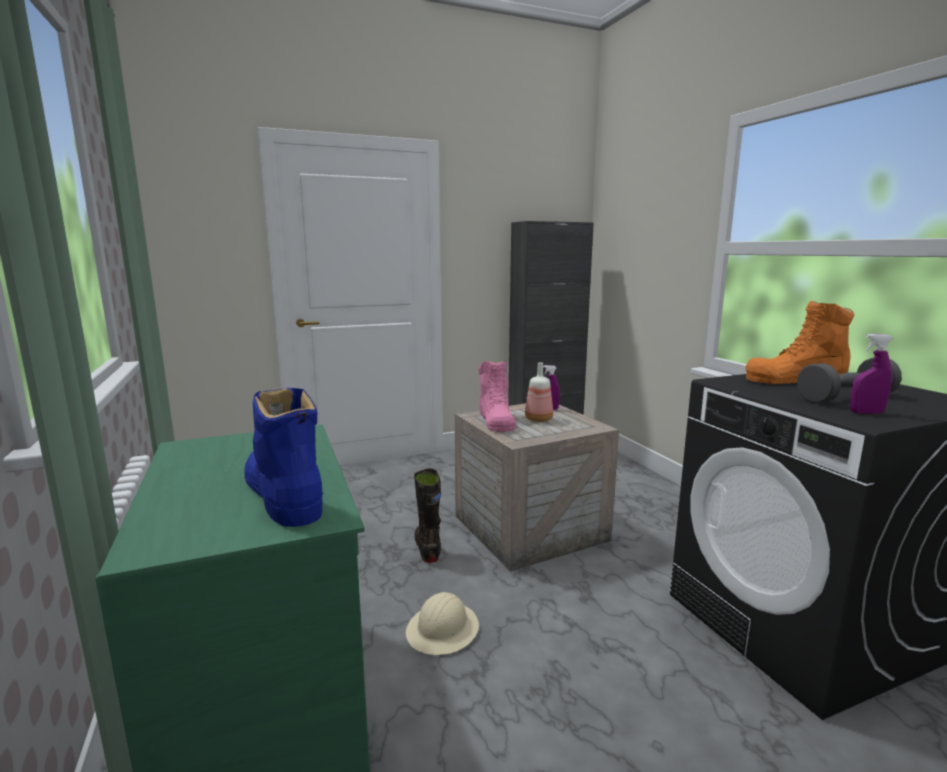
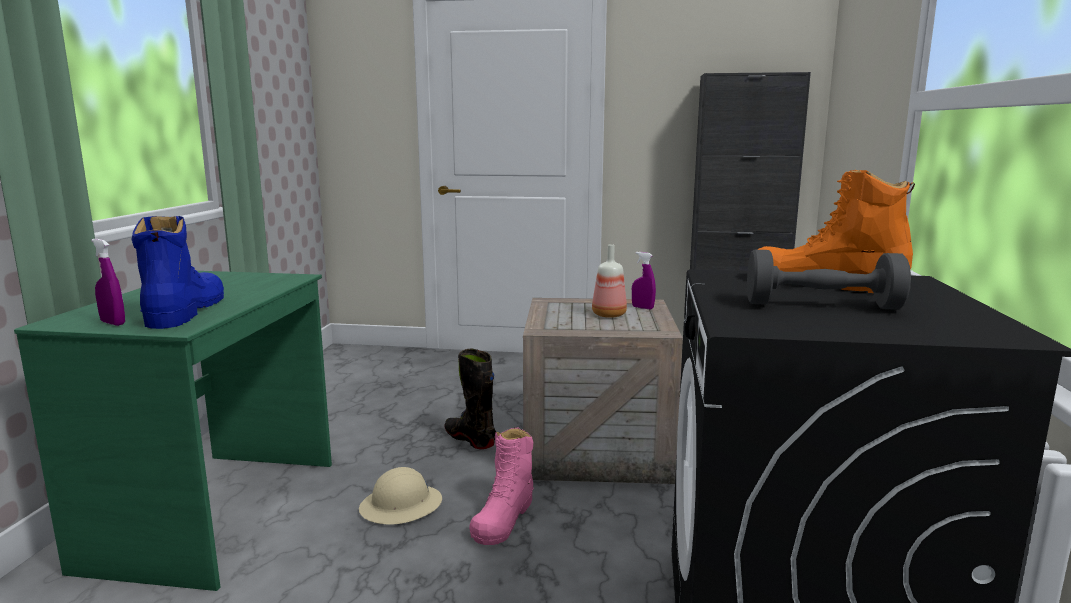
camera: 30 degrees right, 0 degrees up
(427, 548) = (470, 439): black boot -> black boot turned 60 degrees counterclockwise
(496, 421) = (559, 310): pink boot -> pink boot (504, 517)
(866, 413) = (784, 320): purple spray bottle -> purple spray bottle (113, 323)

